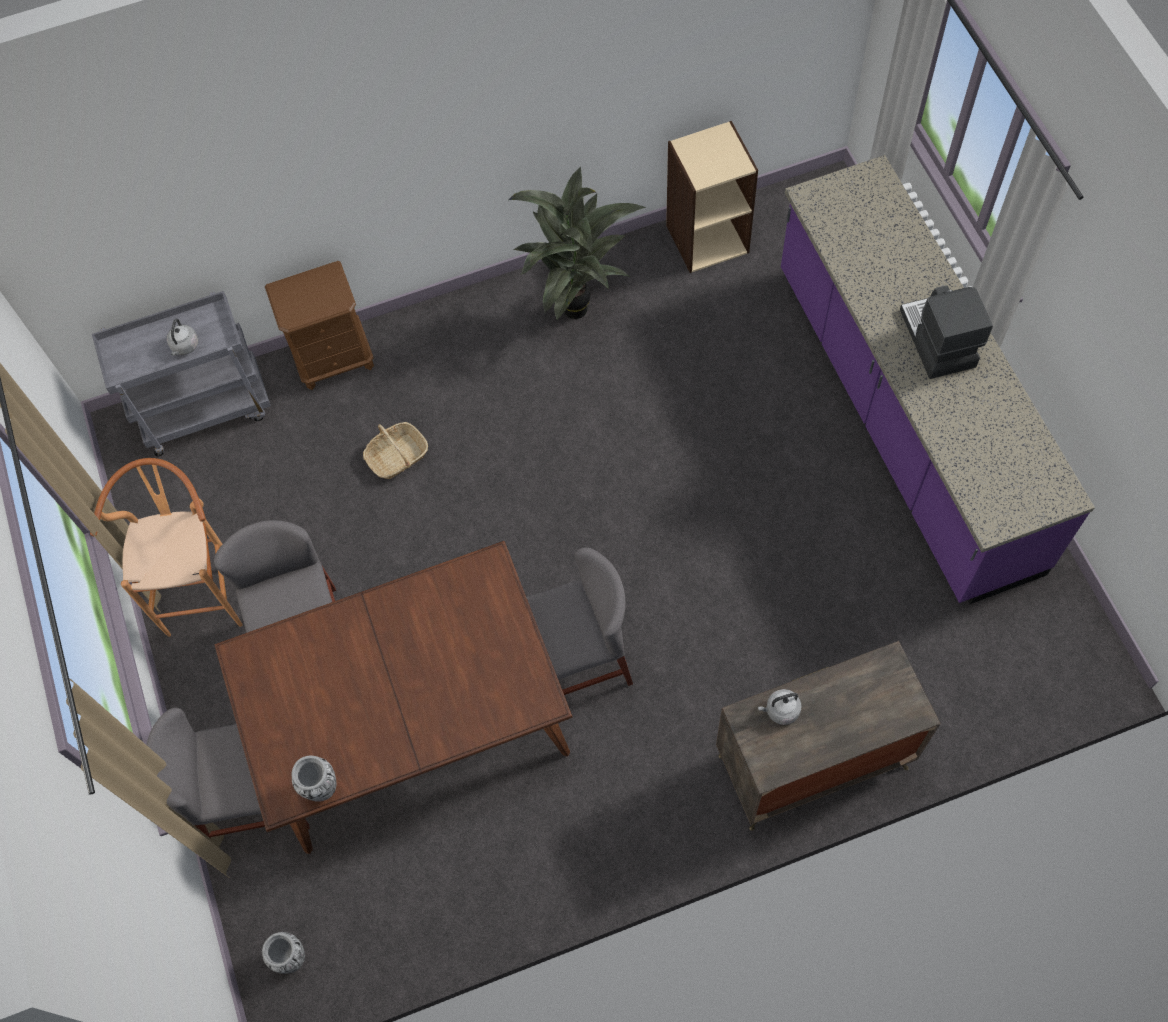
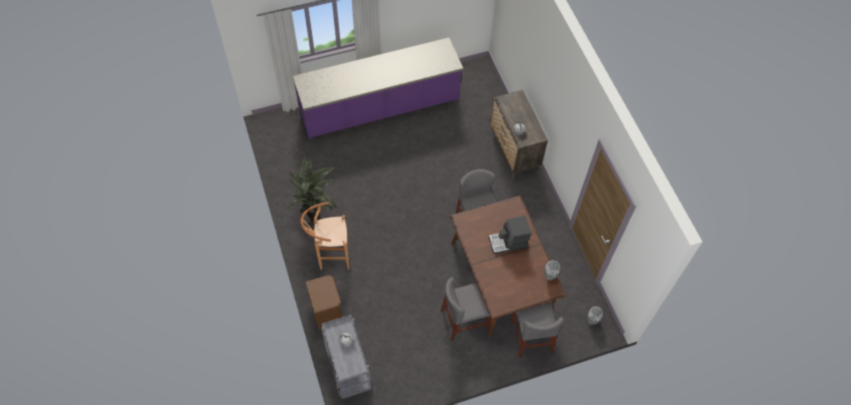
camera: 95 degrees left, 5 degrees down
(204, 591) = (440, 364): brown stool -> brown stool (330, 257)
(397, 457) = (380, 286): basket -> none
(707, 238) = (285, 166): beige bookcase -> none
(936, 339) = (379, 70): coffee machine -> coffee machine (508, 242)

